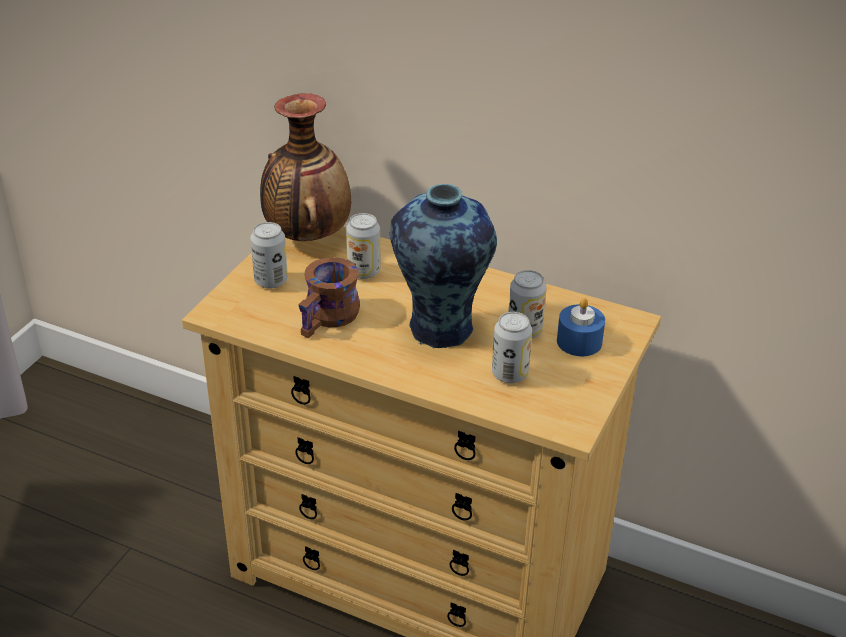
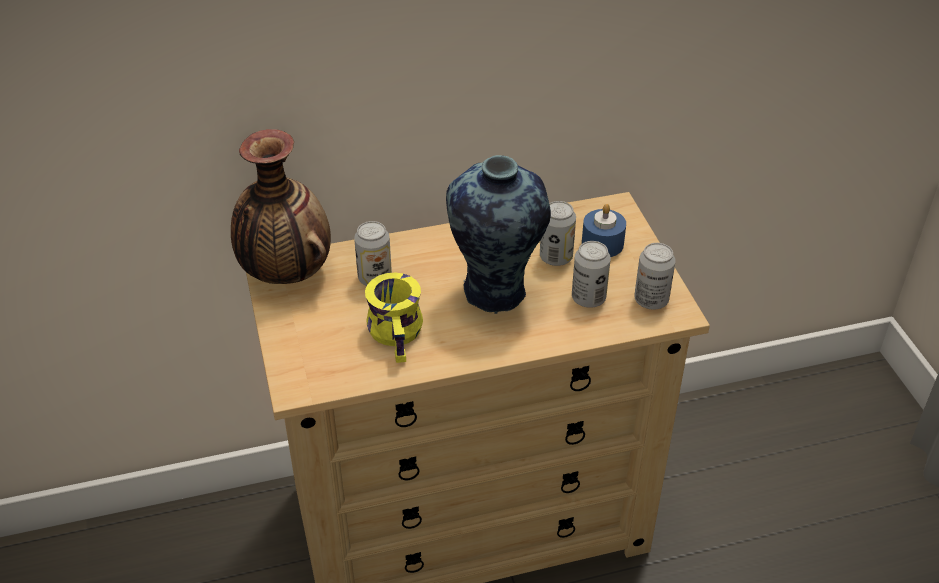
camera: 40 degrees left, 5 degrees up
(271, 281) = (308, 331): can -> can (651, 300)
(331, 318) = (400, 333): brown mug -> yellow mug

